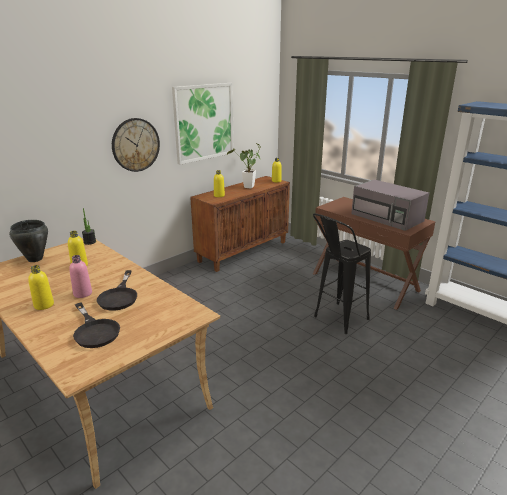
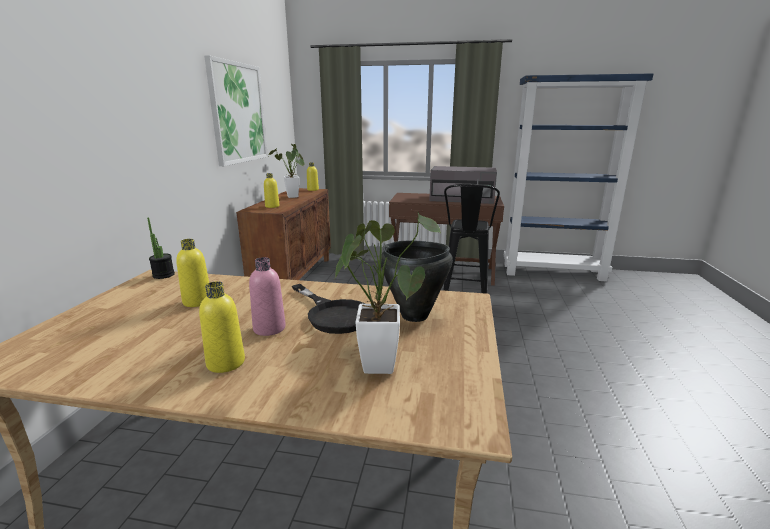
camera: 35 degrees left, 5 degrees down
(35, 259) = (89, 316): black cooking pot -> black cooking pot (415, 316)
(95, 331) = (379, 360): black frying pan -> potted plant
(135, 145) = (173, 132): wall clock -> none

